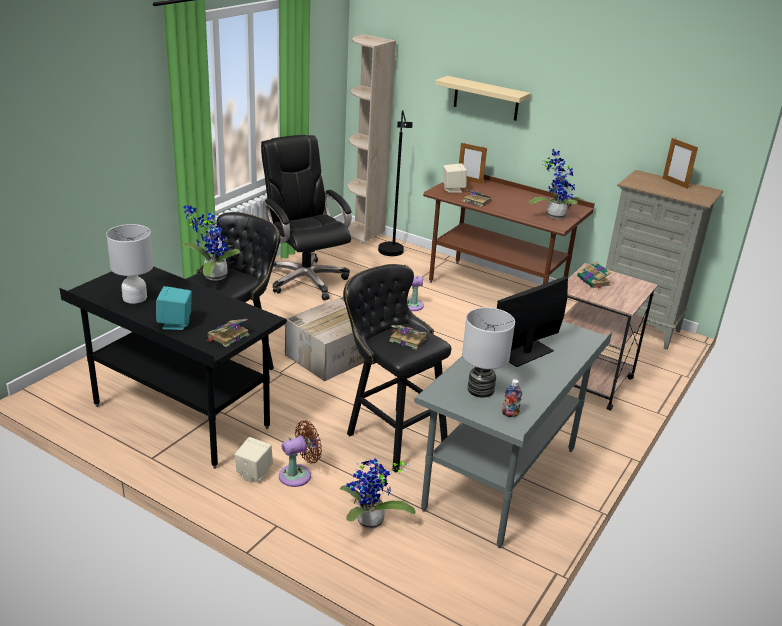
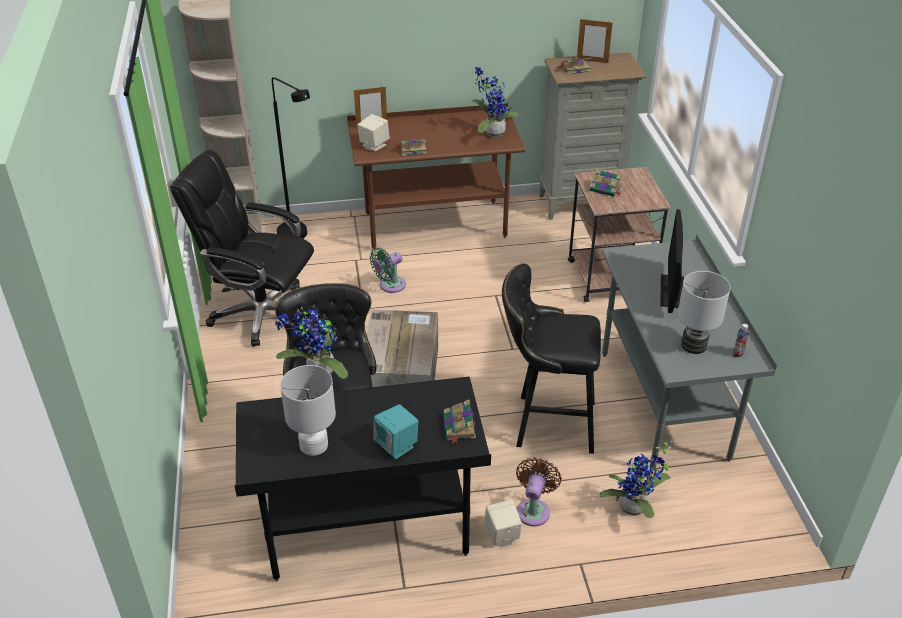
camera: 40 degrees left, 10 degrees up
(407, 339) = (566, 332): book -> book (574, 68)
(486, 98) = (363, 32): beige shelf -> none

